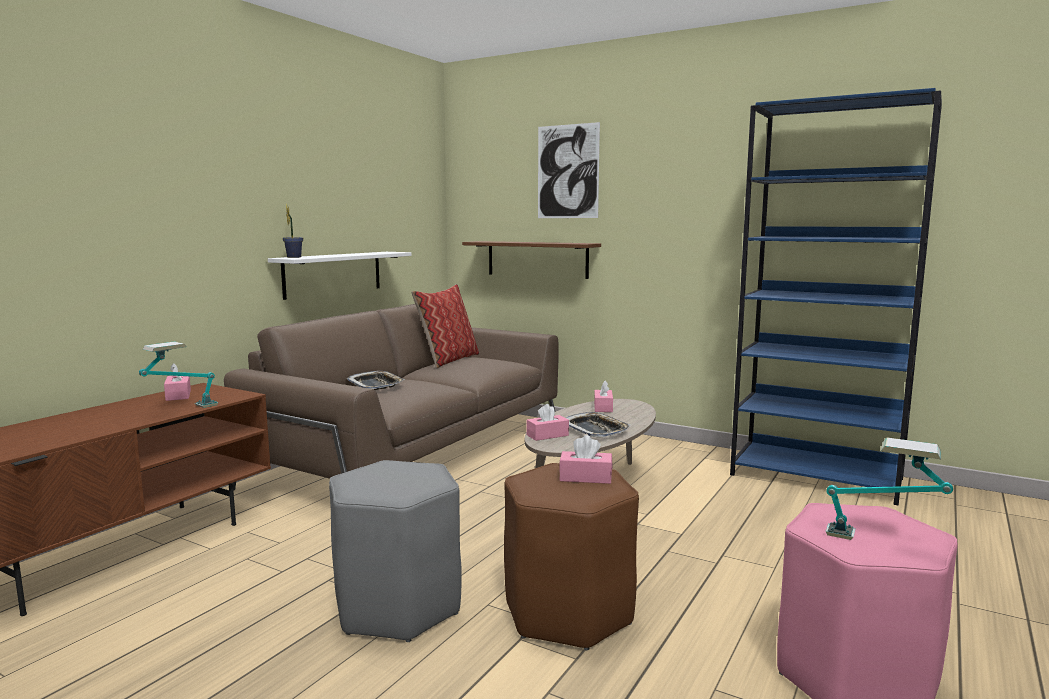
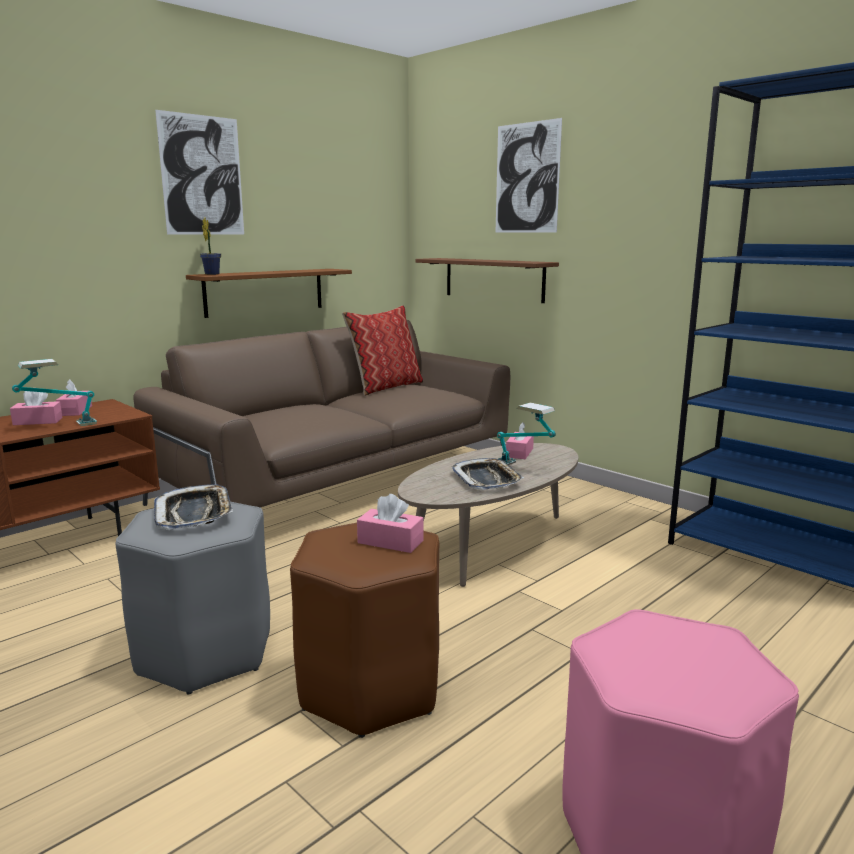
camera: 15 degrees right, 5 degrees up
(282, 164) = (202, 175): none -> picture
(333, 274) = (265, 292): white shelf -> brown shelf
(376, 385) = (282, 411): tray -> tray (194, 514)
(547, 435) = (428, 481): pink tissue box -> pink tissue box (38, 421)
(882, 541) = (678, 681): table lamp -> table lamp (524, 468)

